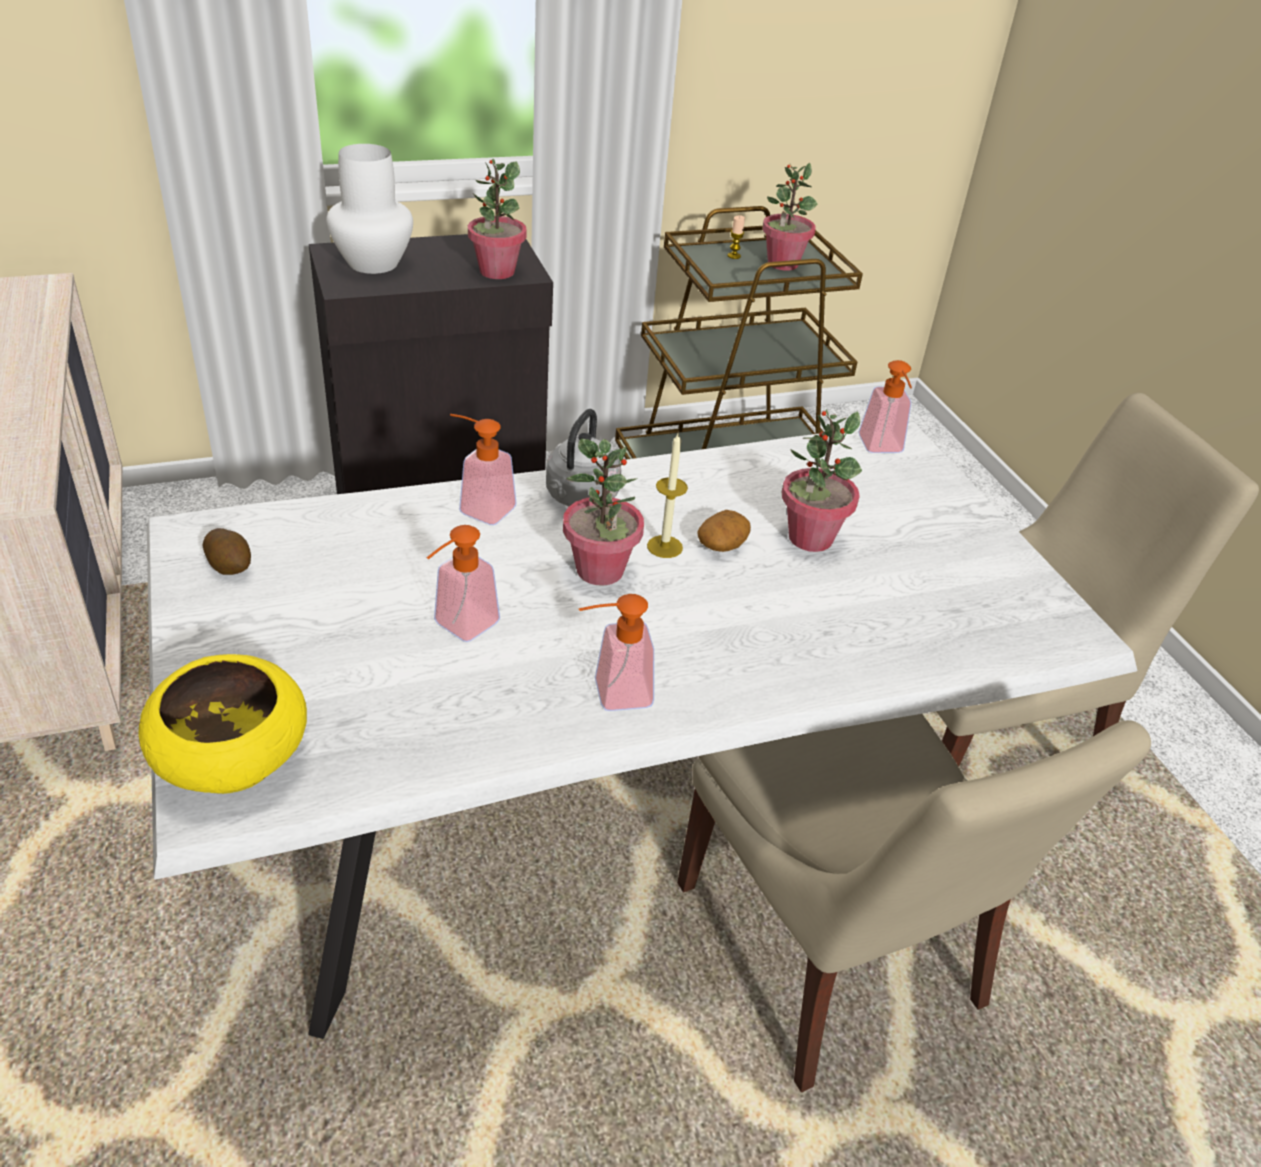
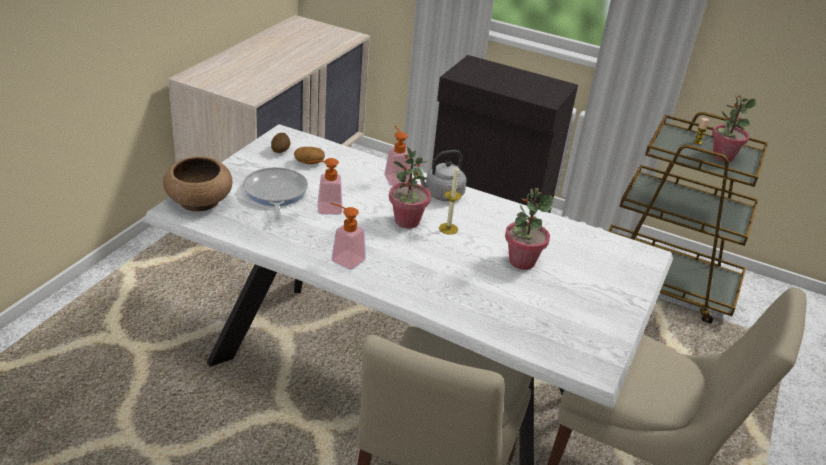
camera: 45 degrees right, 5 degrees down
(234, 760) = (199, 202): yellow bowl -> brown bowl
(342, 653) = (275, 193): none -> frying pan
(372, 264) = (482, 71): white vase -> none
(496, 271) = (535, 95): potted plant -> none
(722, 545) = (475, 241): potato -> potato (309, 162)
(882, 449) = (628, 252): soap dispenser -> none

